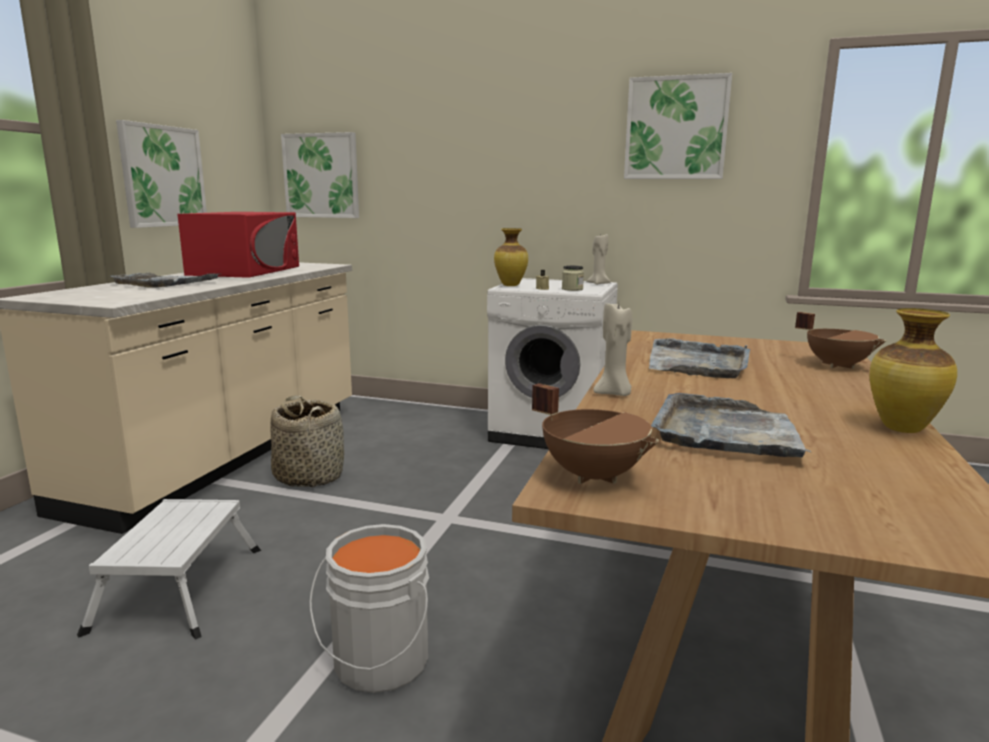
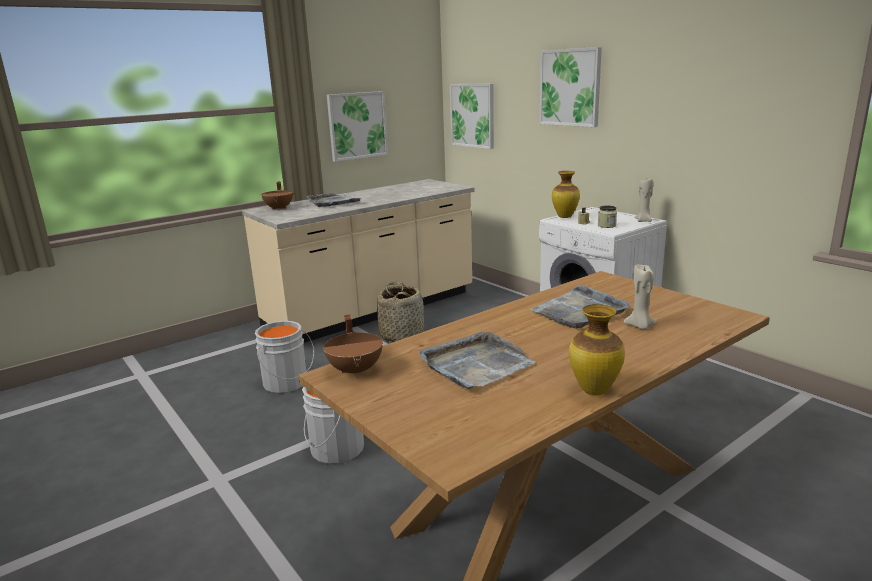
camera: 35 degrees right, 5 degrees up
(179, 587) = (287, 383): white step ladder -> grey bucket
(245, 270) = (395, 191): red microwave -> none
(614, 394) = (469, 324): beige candle -> beige candle (640, 326)
(676, 128) = (723, 85): picture -> picture (570, 87)
(837, 365) = (691, 333): brown cooking pot -> brown cooking pot (279, 208)

